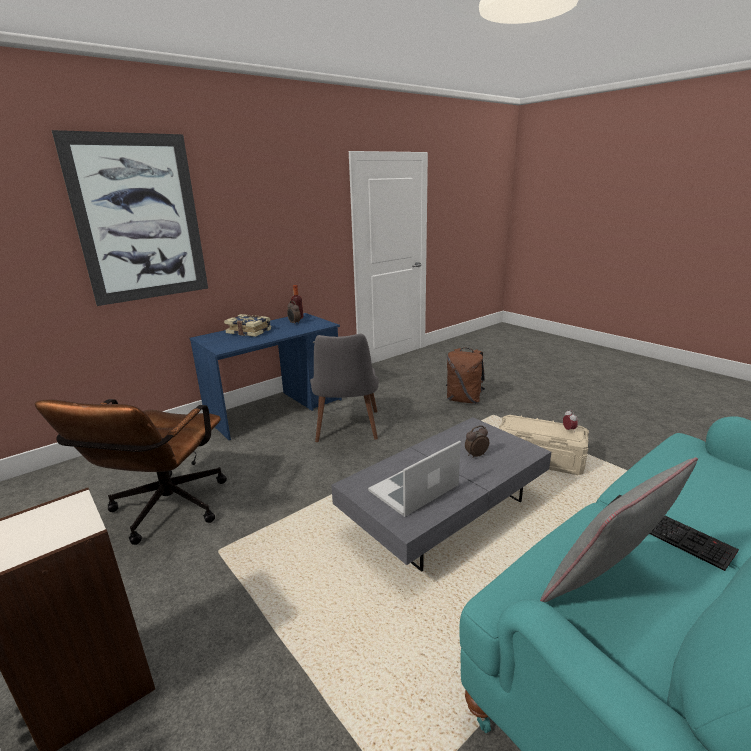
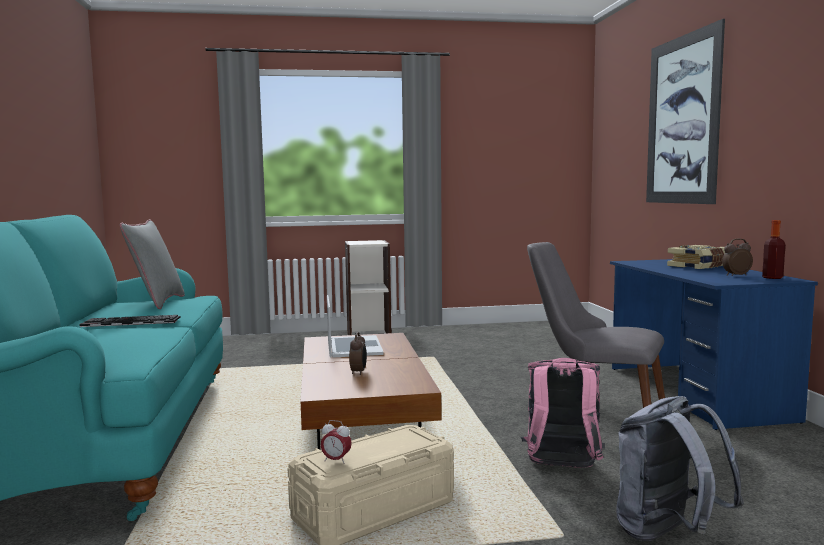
camera: 120 degrees right, 15 degrees down
(163, 512) = (501, 349): brown office chair -> none
(433, 426) = (561, 468): none -> pink backpack
(445, 514) = (362, 420): grey coffee table -> brown coffee table
(464, 400) = (667, 534): brown backpack -> grey backpack

